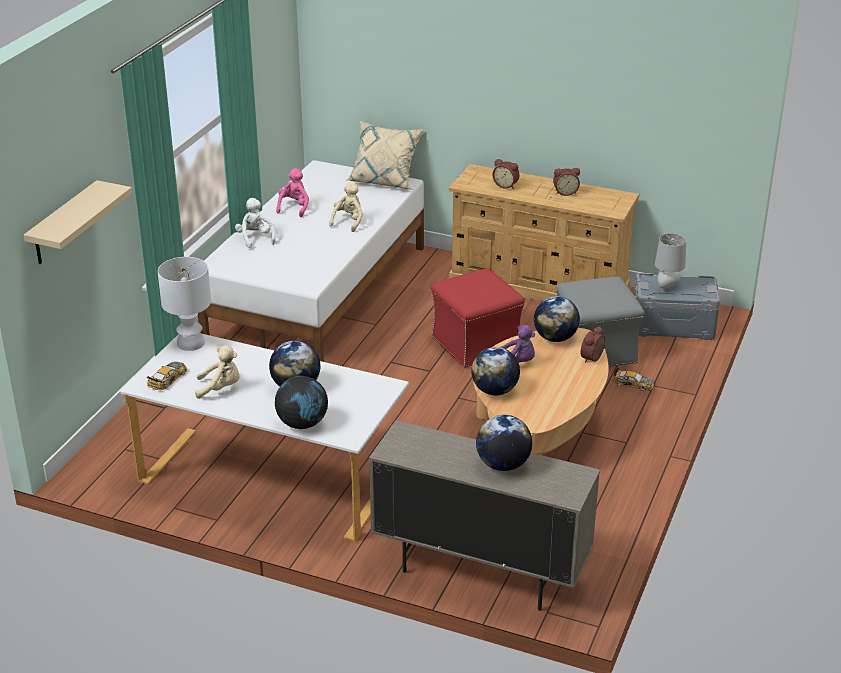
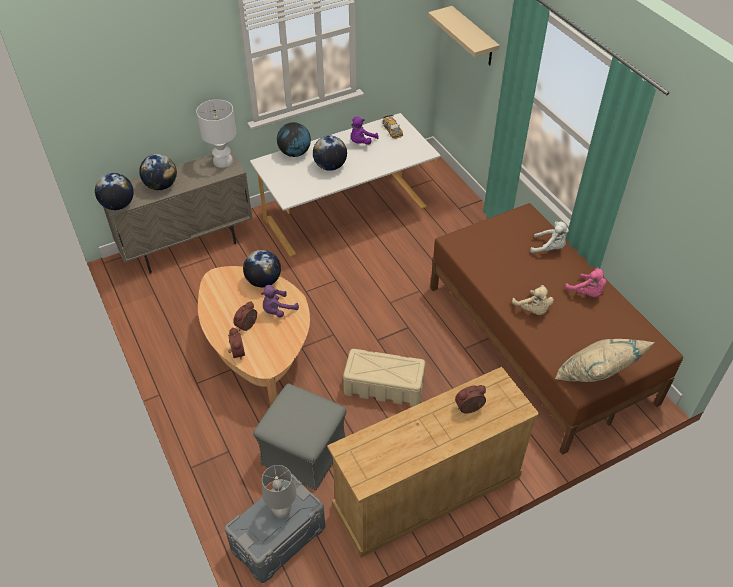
camera: 130 degrees right, 15 degrees up
(190, 343) = (421, 150): white table lamp -> white table lamp (223, 161)
(221, 388) = (361, 142): beige plush toy -> purple plush toy
(320, 293) = (538, 343): white bed -> brown bed
(476, 344) = (383, 386): red ottoman -> beige storage box
(555, 338) = (280, 351): globe -> globe (118, 205)
(565, 192) = (415, 442): alarm clock -> alarm clock (247, 326)
(633, 383) = (243, 440): toy car -> none

